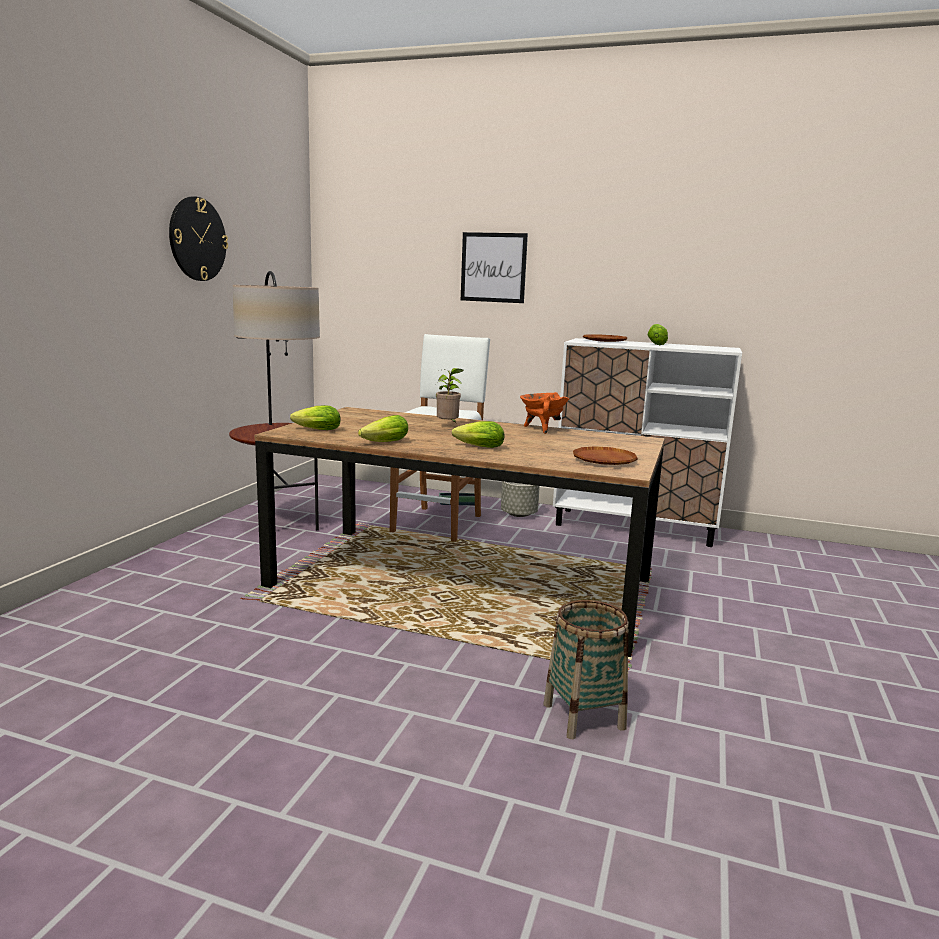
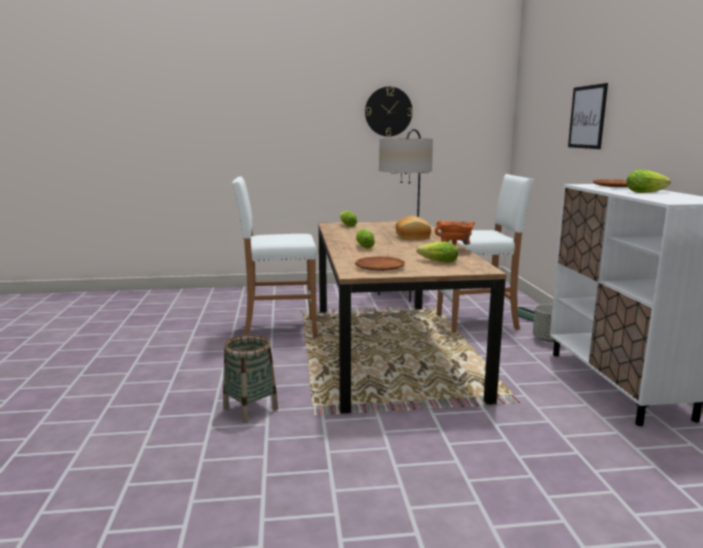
camera: 65 degrees right, 0 degrees up
(300, 633) = (278, 330): none -> white stool
(382, 443) = (338, 235): lettuce -> lettuce (436, 262)
(448, 426) = (413, 237): potted plant -> bread

